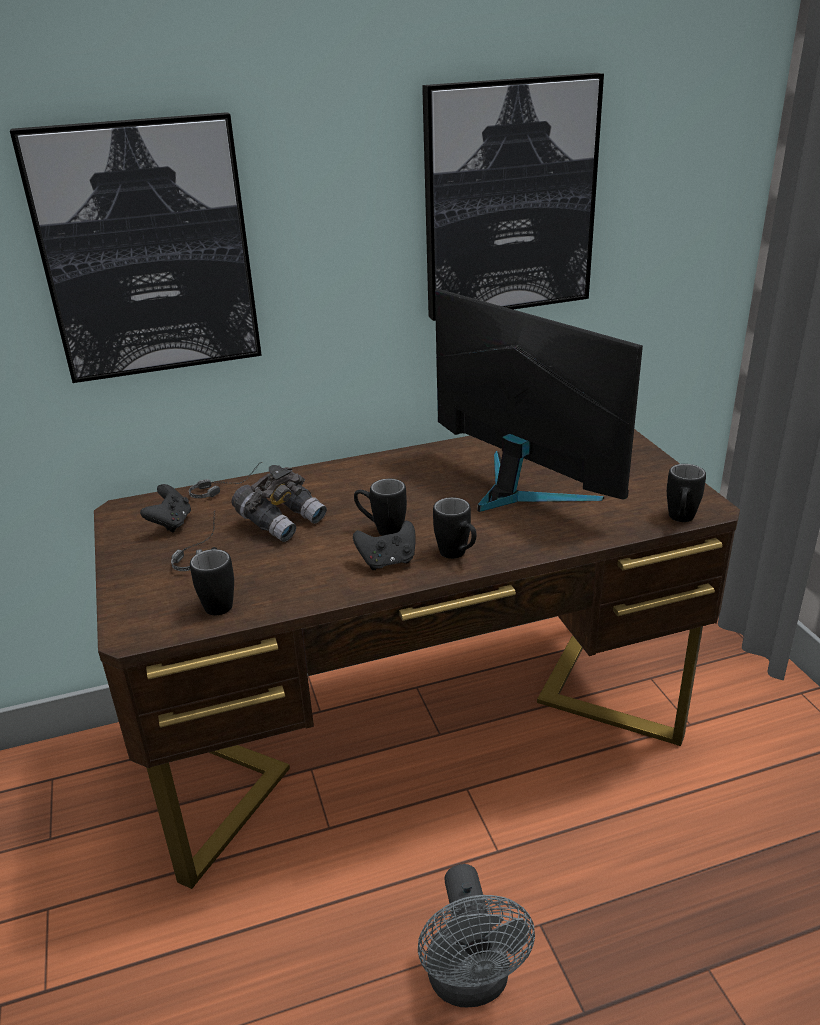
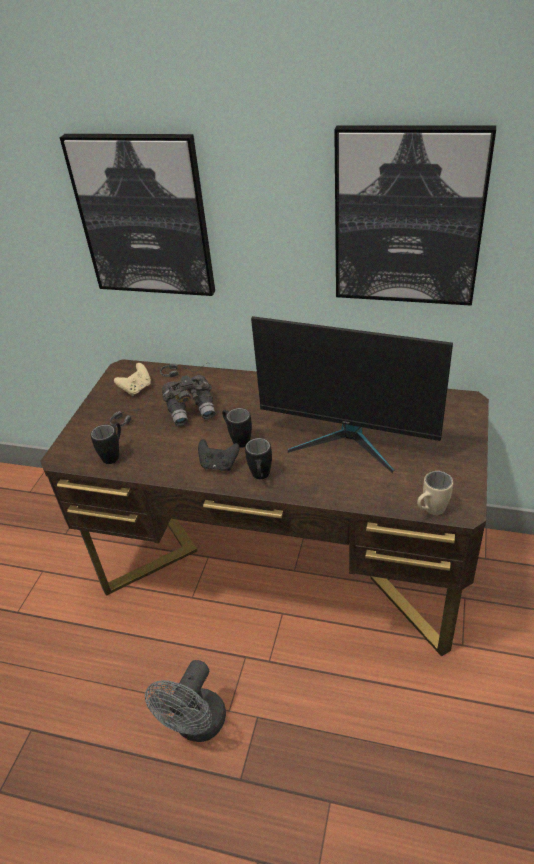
camera: 35 degrees right, 10 degrees up
(171, 523) = (136, 389): black game controller -> beige game controller
(518, 489) = (348, 440): monitor -> monitor turned 120 degrees clockwise
(680, 520) = (430, 511): black mug -> beige mug

